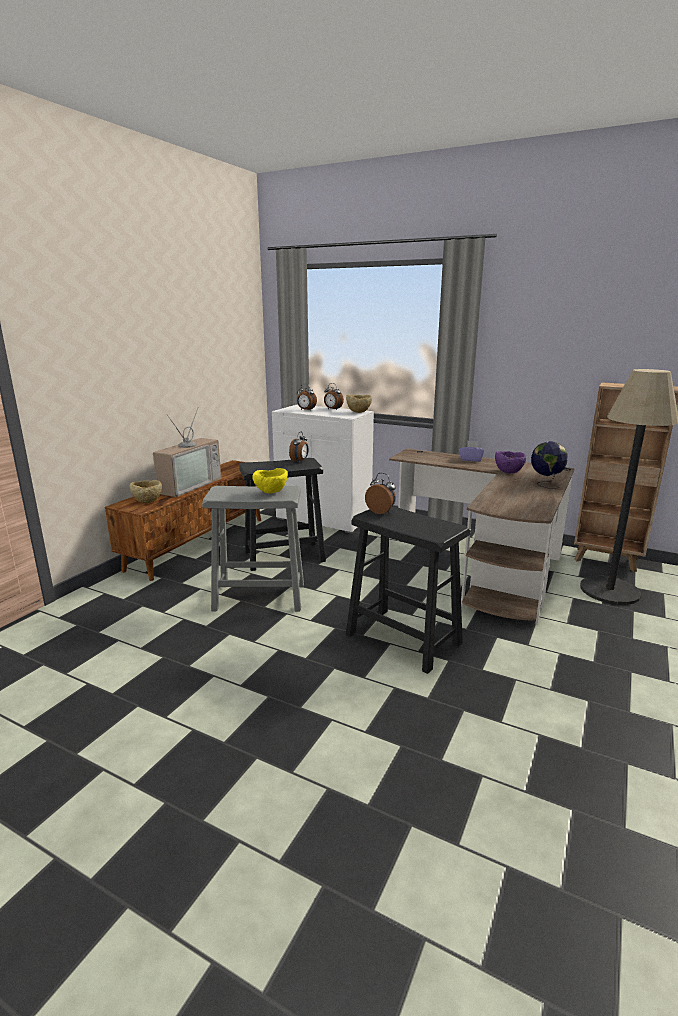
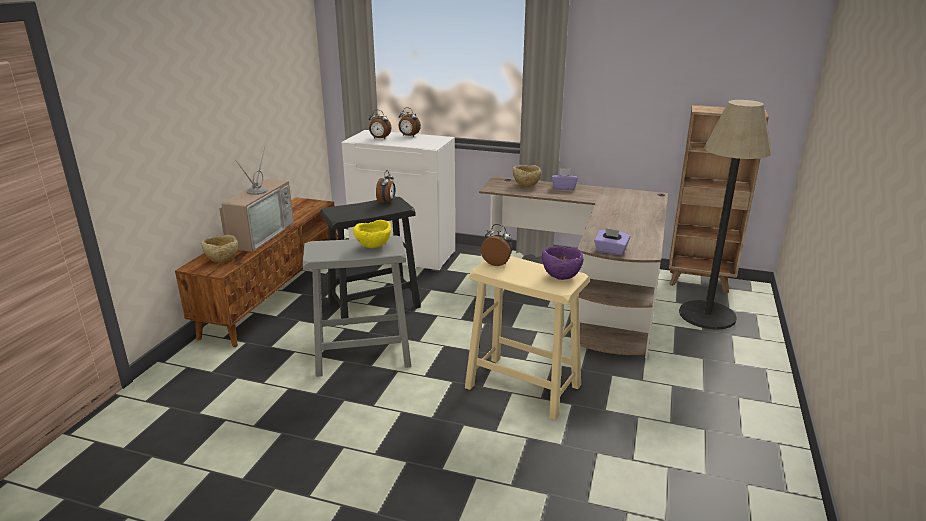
camera: 10 degrees left, 5 degrees up
(358, 412) = (439, 139): beige bowl -> beige bowl (526, 185)
(402, 638) = (522, 386): black stool -> beige stool
(500, 510) = (610, 251): none -> purple tissue box
(508, 472) = (605, 202): purple bowl -> purple bowl (561, 276)
(545, 484) = (645, 215): globe -> none

